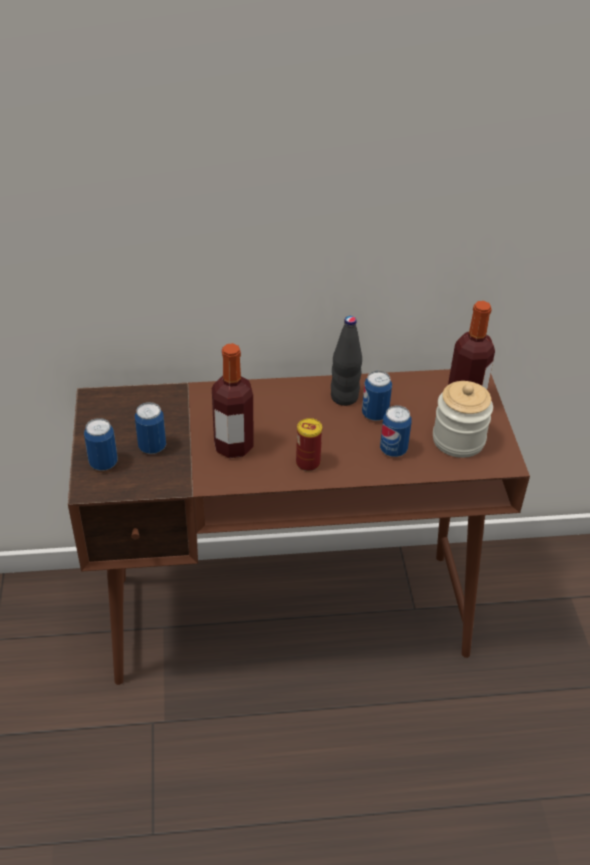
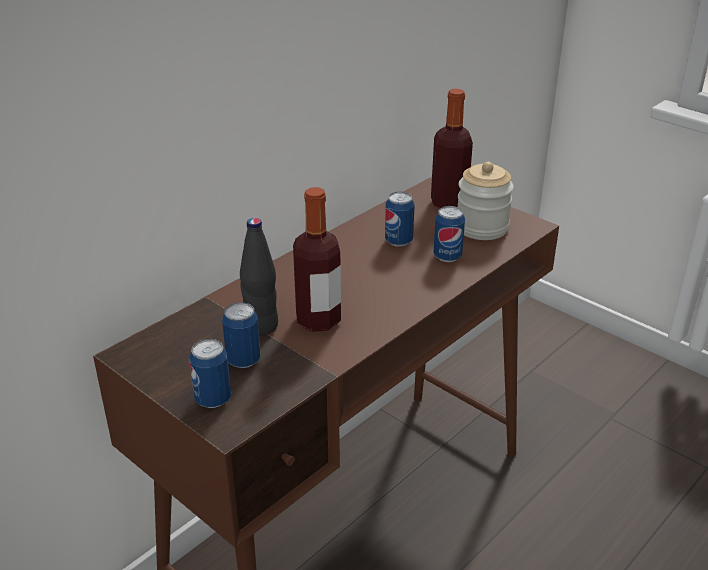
camera: 40 degrees left, 10 degrees down
(308, 463) = (398, 299): can -> none
(344, 397) = (358, 242): black bottle -> black bottle (261, 326)

